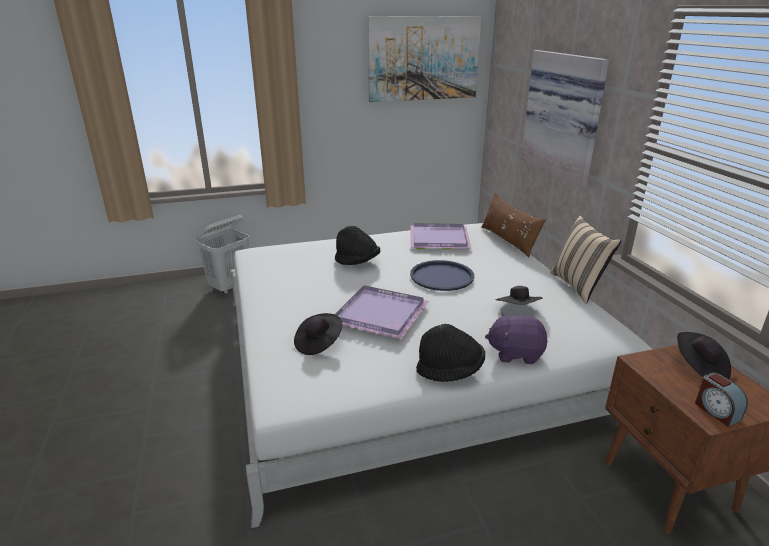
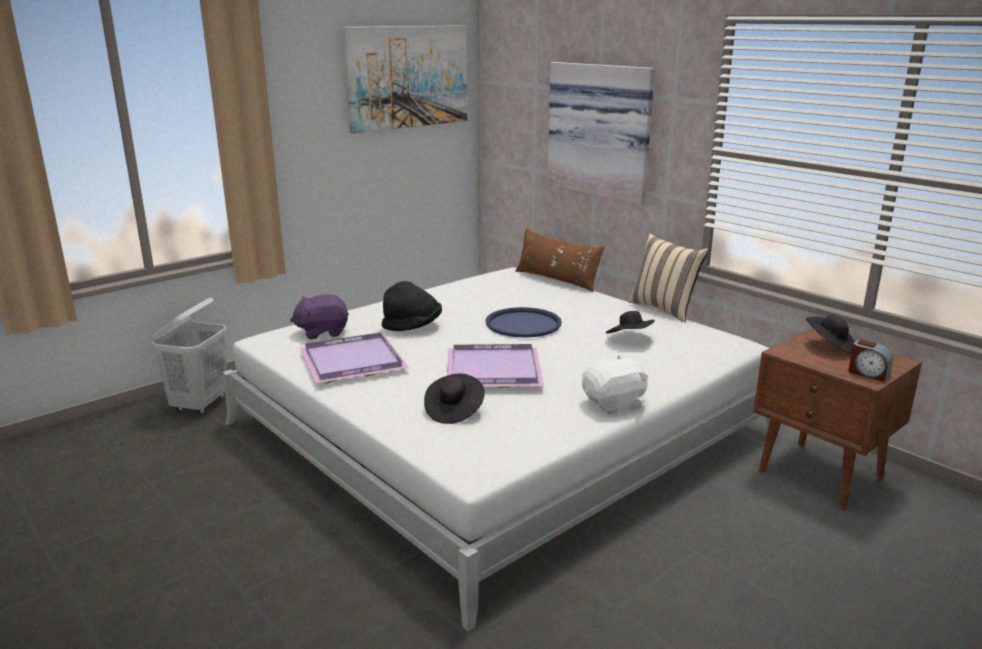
camera: 25 degrees left, 5 degrees down
(438, 239) = (481, 290): purple tray -> purple tray (351, 362)
(450, 371) = (614, 403): black hat -> white plush toy
(515, 353) = (660, 375): purple plush toy -> purple plush toy (322, 332)

